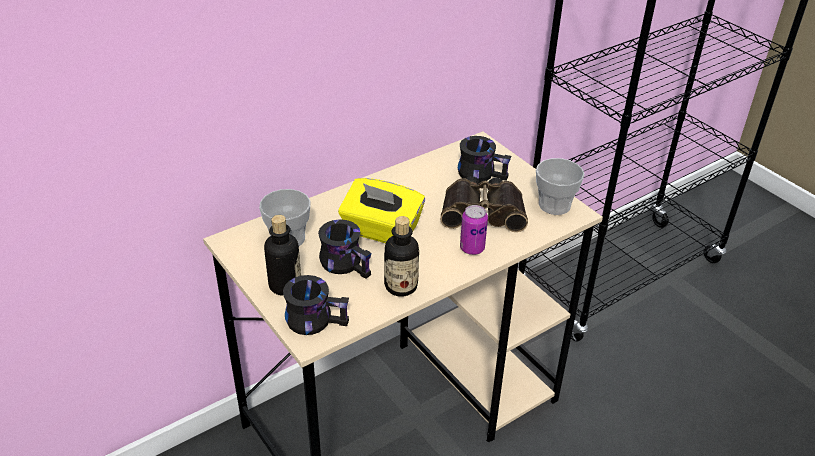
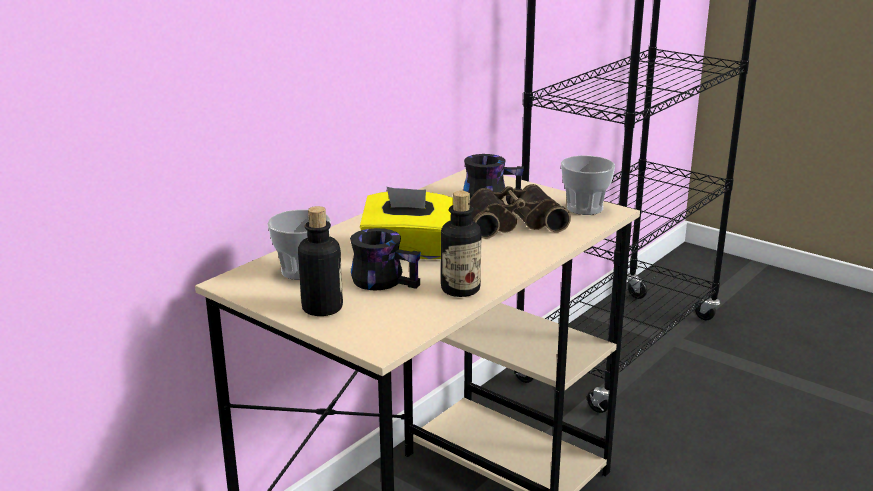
camera: 15 degrees left, 15 degrees down
(316, 318) = (377, 328): black mug -> none
(472, 248) = (520, 250): can -> none

